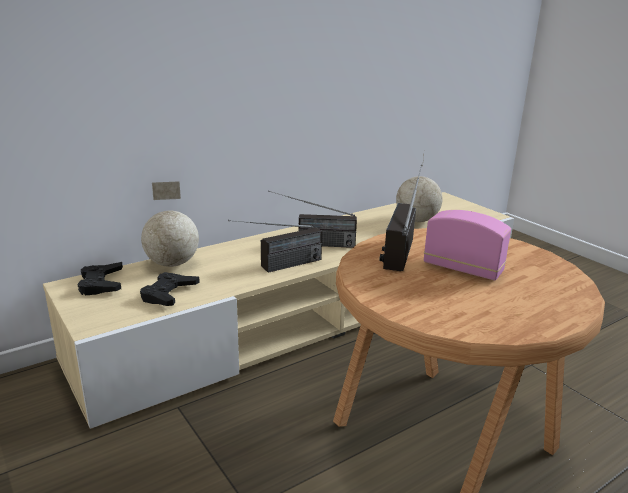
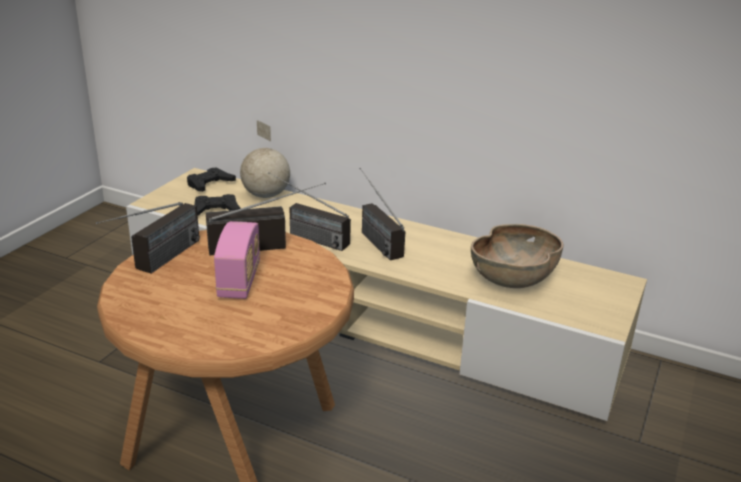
camera: 60 degrees right, 5 degrees up
(401, 298) = (156, 264): none -> radio
(417, 220) = (513, 279): globe -> brown bowl

